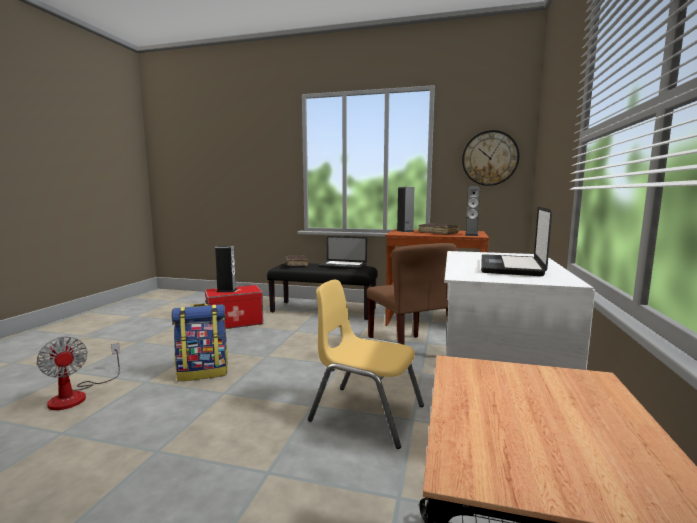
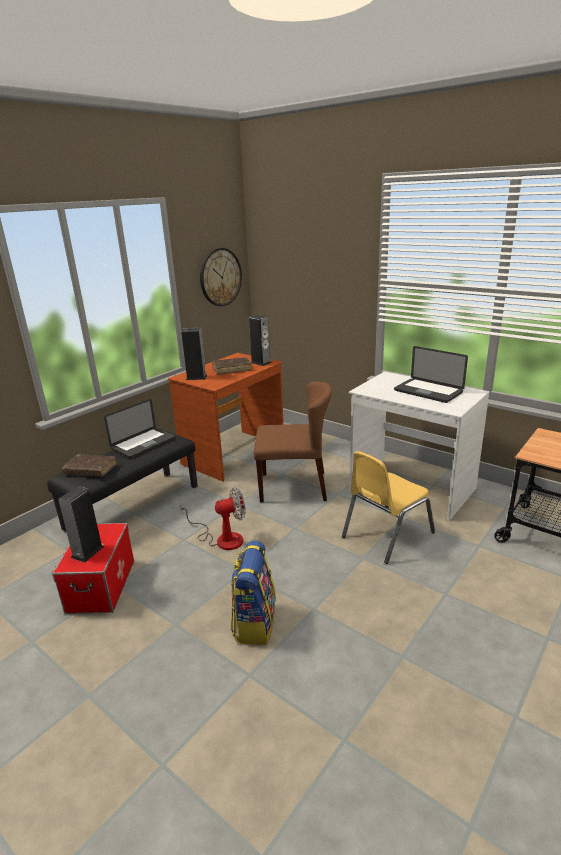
camera: 65 degrees left, 15 degrees up
(77, 395) = (251, 744): fan -> fan (222, 538)

